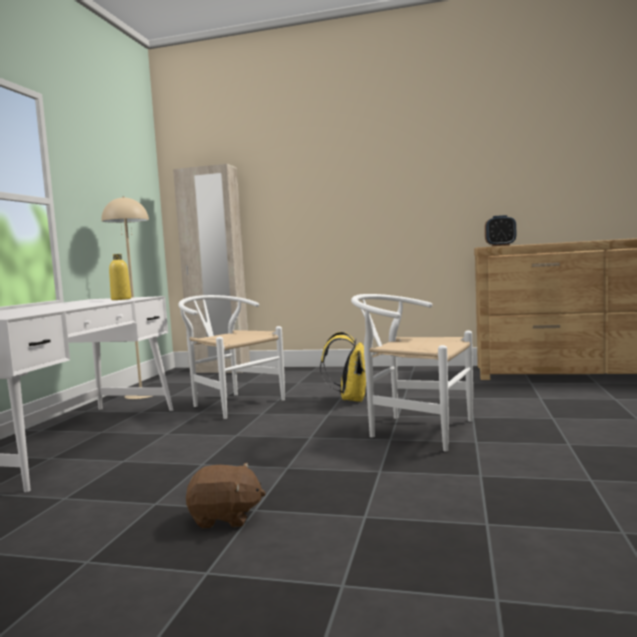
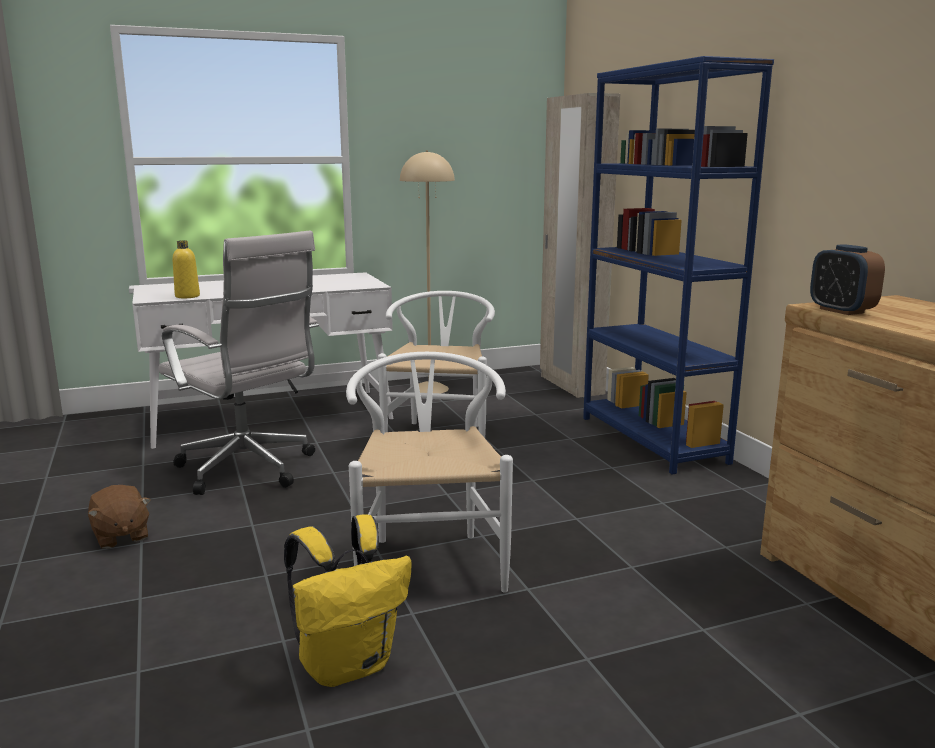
camera: 55 degrees right, 10 degrees up
(121, 299) = (344, 284): yellow bottle -> yellow bottle (187, 296)
(176, 458) = (249, 470): none -> white office chair
(331, 371) = (652, 439): none -> blue bookcase
(350, 399) = (527, 488): yellow backpack -> yellow backpack (348, 665)

